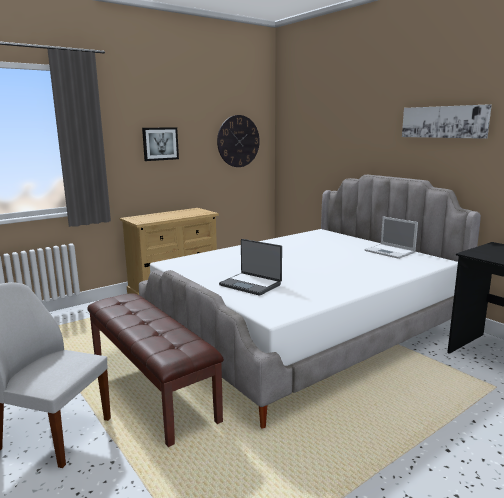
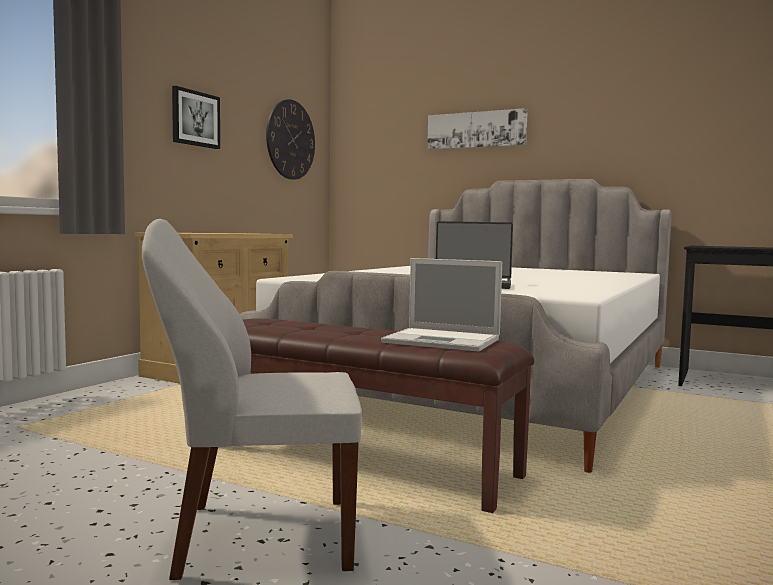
camera: 25 degrees left, 10 degrees down
(390, 252) = (566, 271): laptop -> laptop (444, 341)
(444, 122) = (610, 105): picture -> picture (476, 130)

